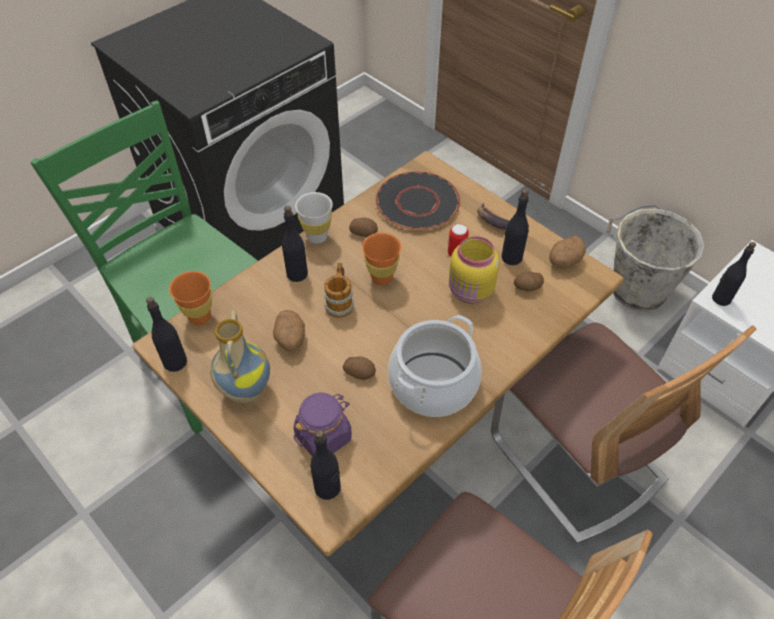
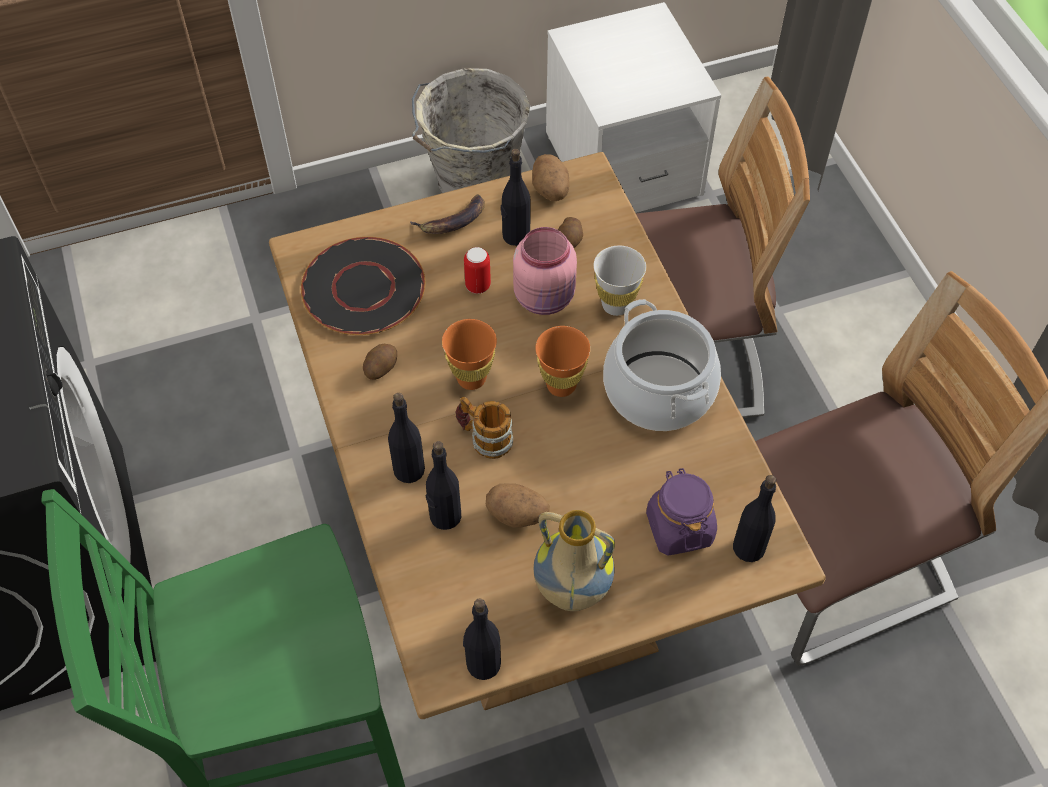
camera: 65 degrees left, 5 degrees up
(200, 317) = (419, 611): orange cup -> orange cup (561, 385)
(317, 237) = (354, 423): white cup -> white cup (616, 305)
(360, 372) = (606, 457): potato -> none
(470, 292) = (546, 298): yellow jar -> pink jar
(721, 298) = (610, 102): black bottle -> black bottle (445, 516)

